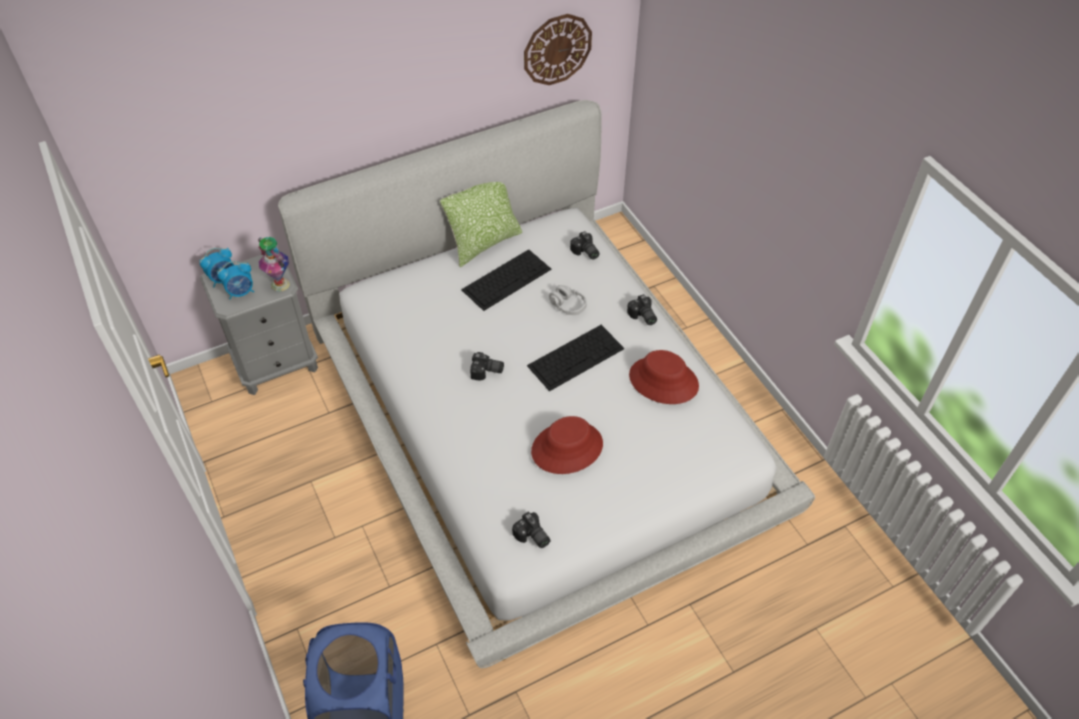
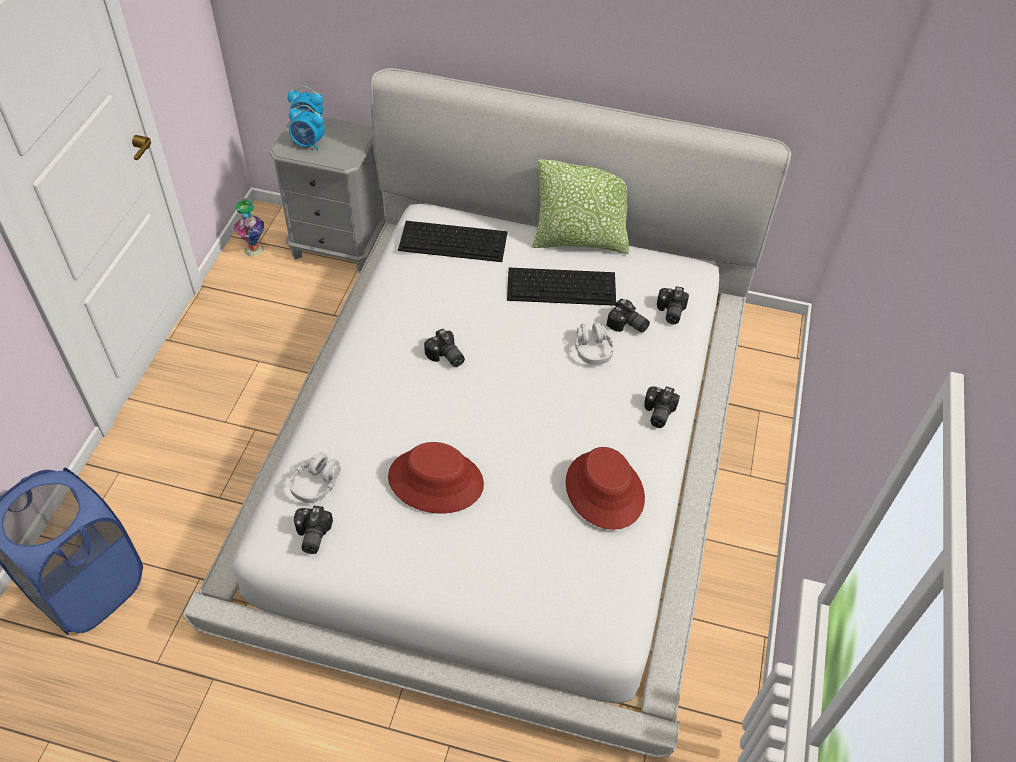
camera: 40 degrees right, 0 degrees up
(280, 284) = (345, 157): vase -> vase (255, 250)
(498, 505) = (316, 483): none -> grey headphones
(557, 49) = (768, 59): wall clock -> none
(571, 277) = (627, 325): none -> camera
(576, 356) = (544, 403): keyboard -> keyboard (454, 241)

